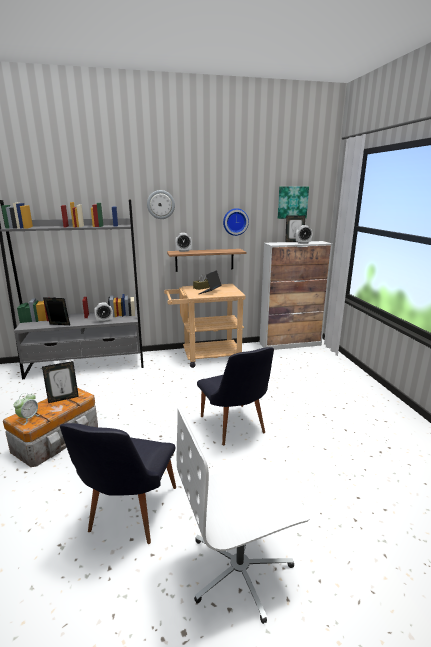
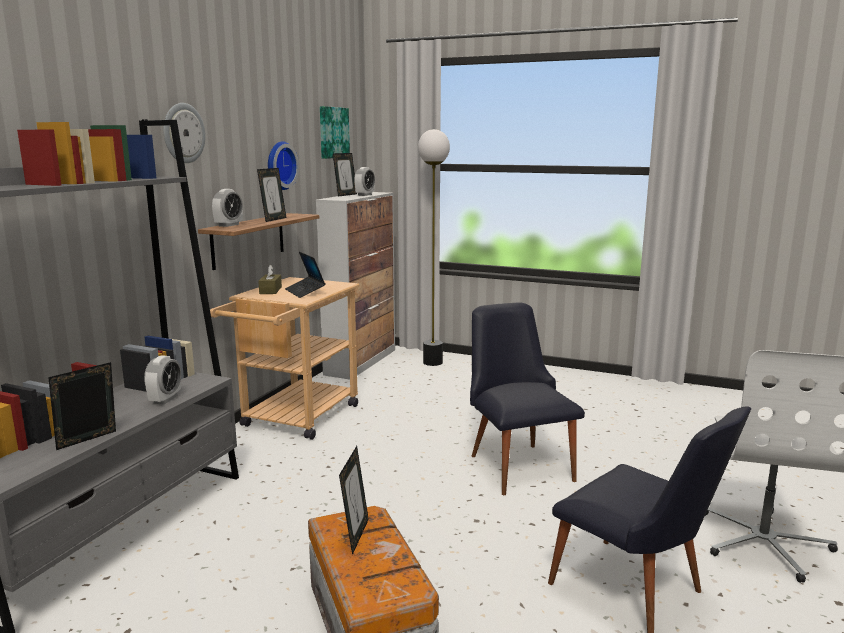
camera: 55 degrees left, 5 degrees down
(28, 418) = (388, 585): alarm clock -> none
(213, 251) = (273, 219): none -> picture frame
(234, 428) = (517, 463): black chair -> black chair turned 120 degrees counterclockwise
(324, 360) = (432, 362): none -> floor lamp

